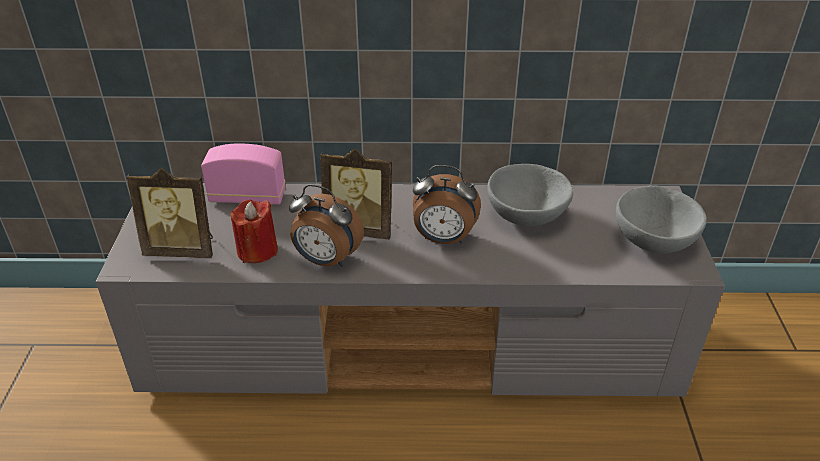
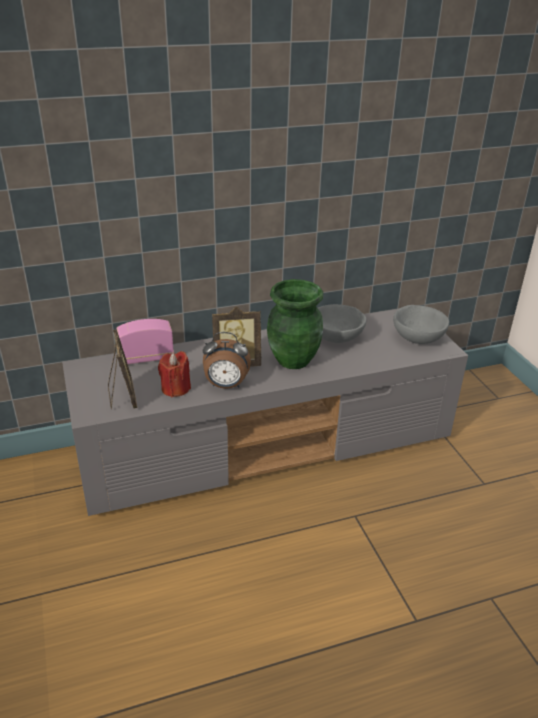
camera: 20 degrees left, 5 degrees down
(182, 249) = (122, 397): picture frame -> picture frame turned 90 degrees counterclockwise
(443, 239) = (293, 360): alarm clock -> green vase

